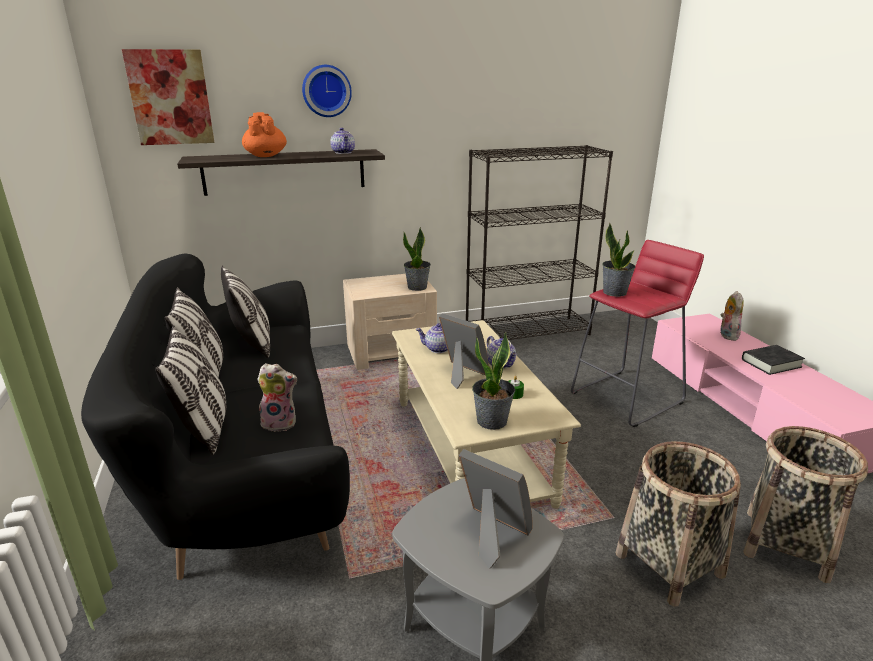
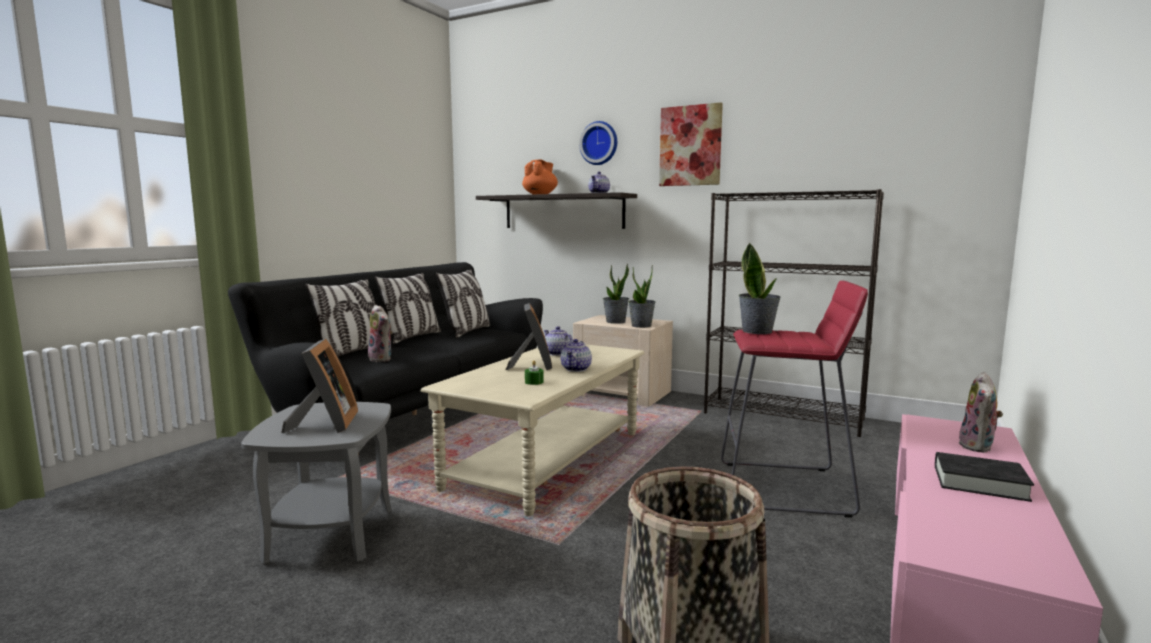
camera: 45 degrees right, 15 degrees down
(170, 97) = (496, 154): picture -> picture (690, 146)
(492, 421) = (476, 386): potted plant -> potted plant (615, 322)
(669, 564) = (529, 594): basket -> none
(726, 335) = (978, 447): plush toy -> plush toy turned 150 degrees clockwise

